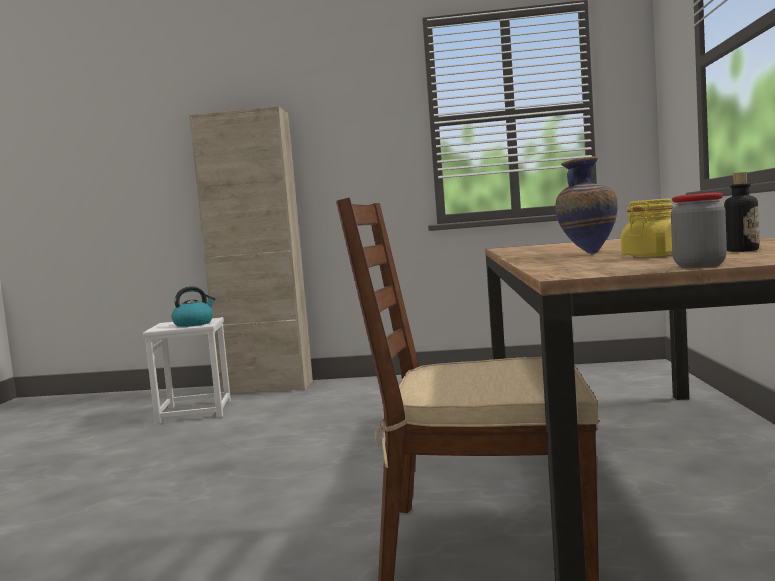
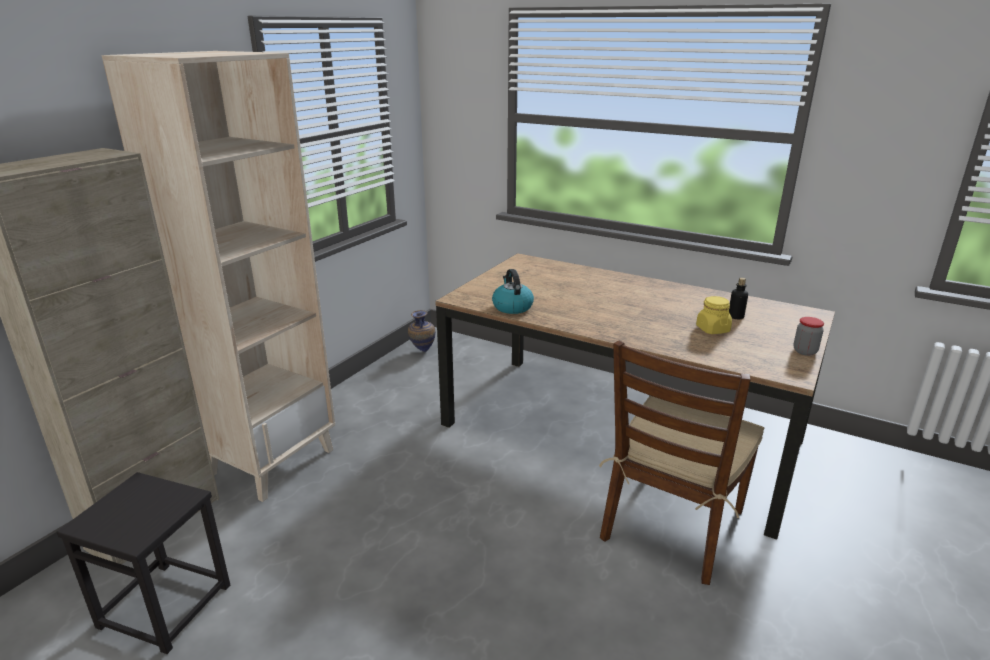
camera: 65 degrees left, 20 degrees up
(194, 324) = (158, 503): kettle -> kettle (512, 307)
(195, 411) = (166, 605): white stool -> black stool
(362, 386) = (272, 461): none -> beige bookcase
(587, 253) = (643, 324): vase -> vase (422, 351)

